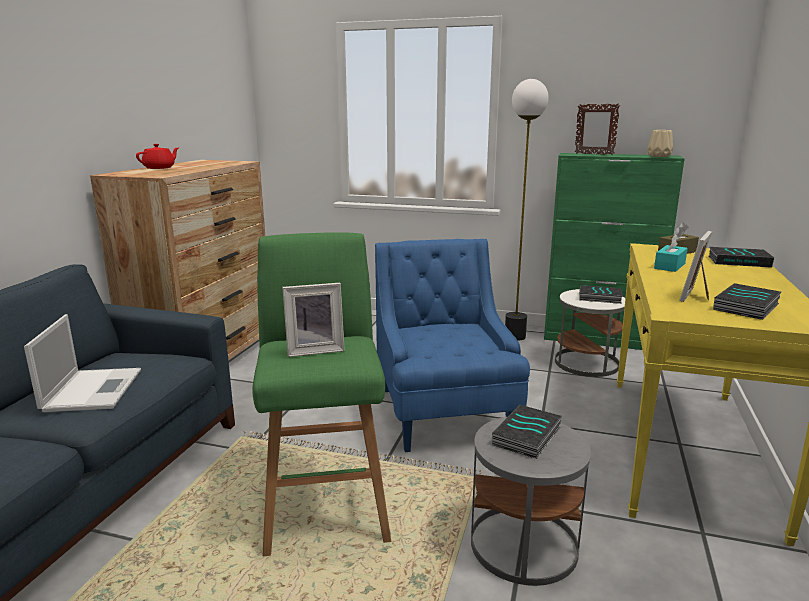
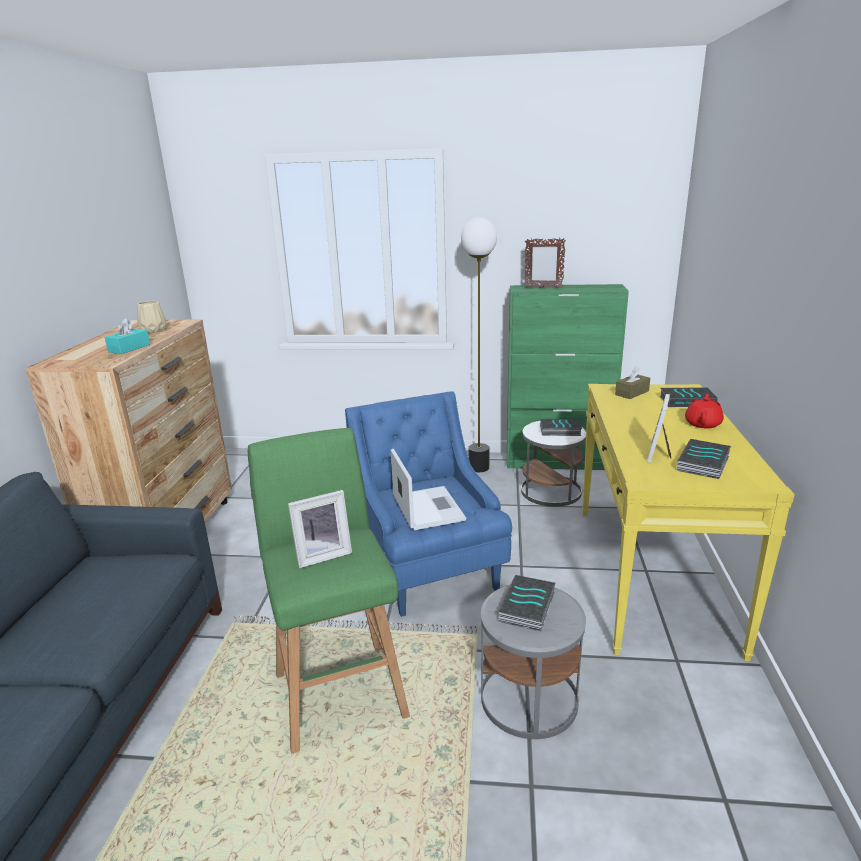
camera: 10 degrees left, 5 degrees up
(93, 389) = (84, 614): laptop -> laptop (427, 508)
(160, 168) = (97, 344): red teapot -> red teapot (703, 423)
(659, 156) = (604, 287): beige vase -> beige vase (154, 330)
(669, 266) = (629, 414): turquoise tissue box -> turquoise tissue box (129, 348)

